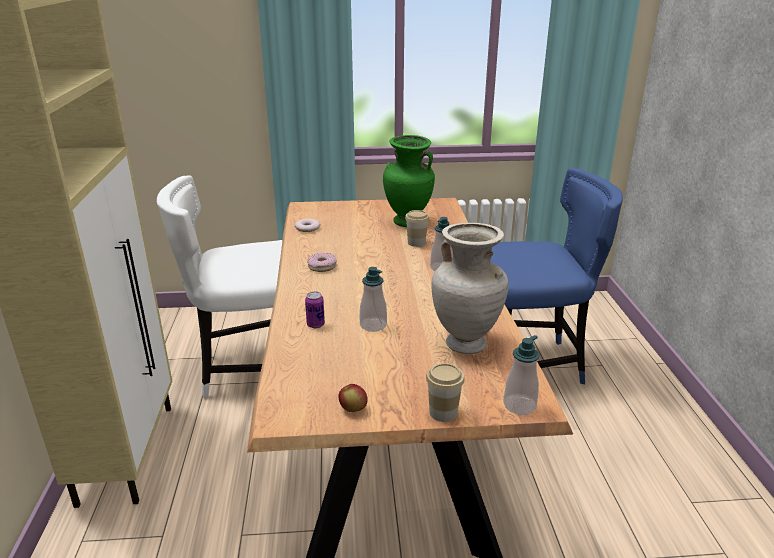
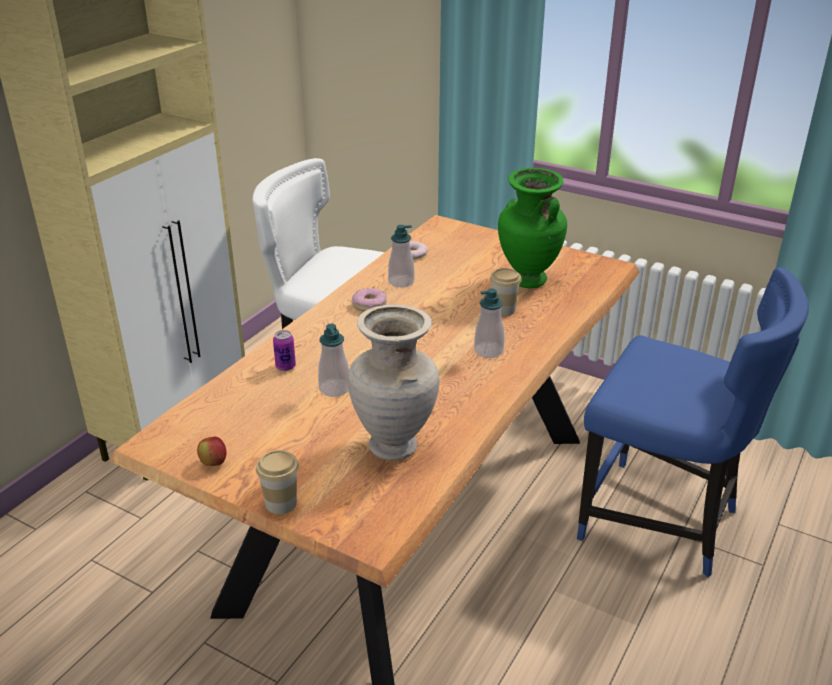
camera: 35 degrees right, 5 degrees up
(519, 405) = (357, 532): soap dispenser -> soap dispenser (401, 282)

